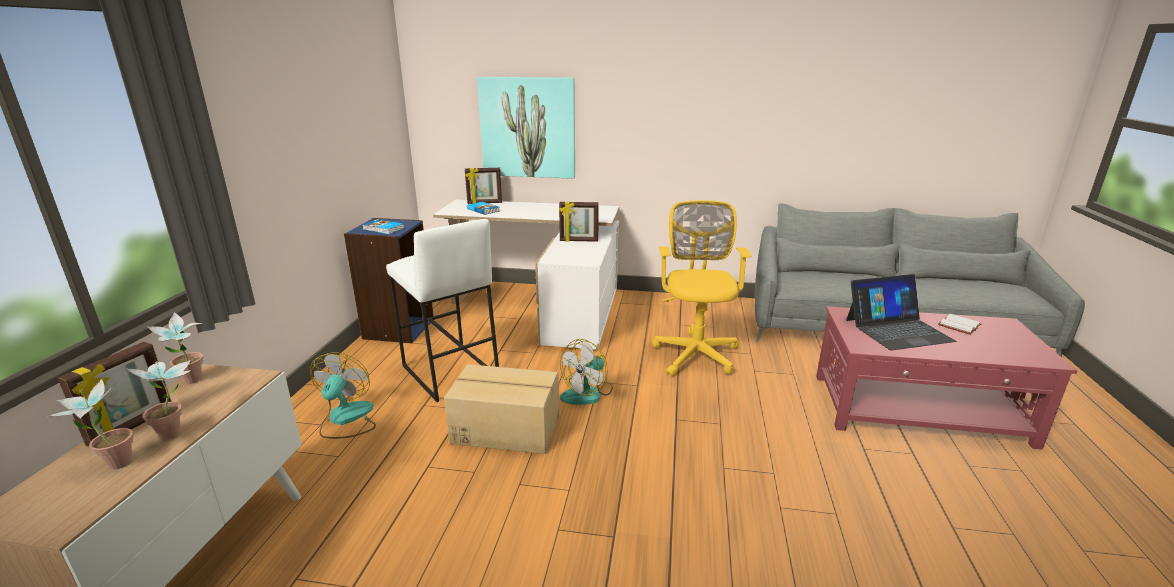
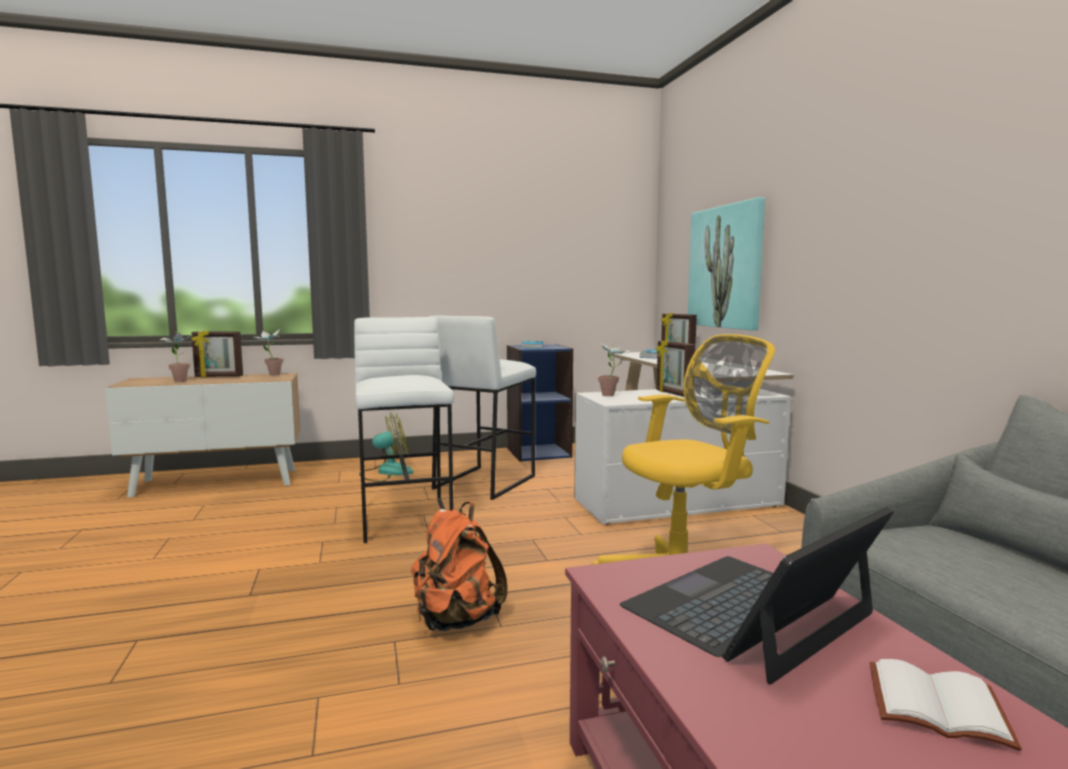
camera: 65 degrees right, 15 degrees down
(178, 432) = (211, 381): potted plant -> potted plant (612, 395)
(506, 429) = (407, 519): cardboard box -> white stool
(587, 393) = (502, 538): fan -> none
(707, 438) = (456, 621): none -> orange backpack
(897, 330) = (749, 612): laptop -> laptop turned 90 degrees clockwise

